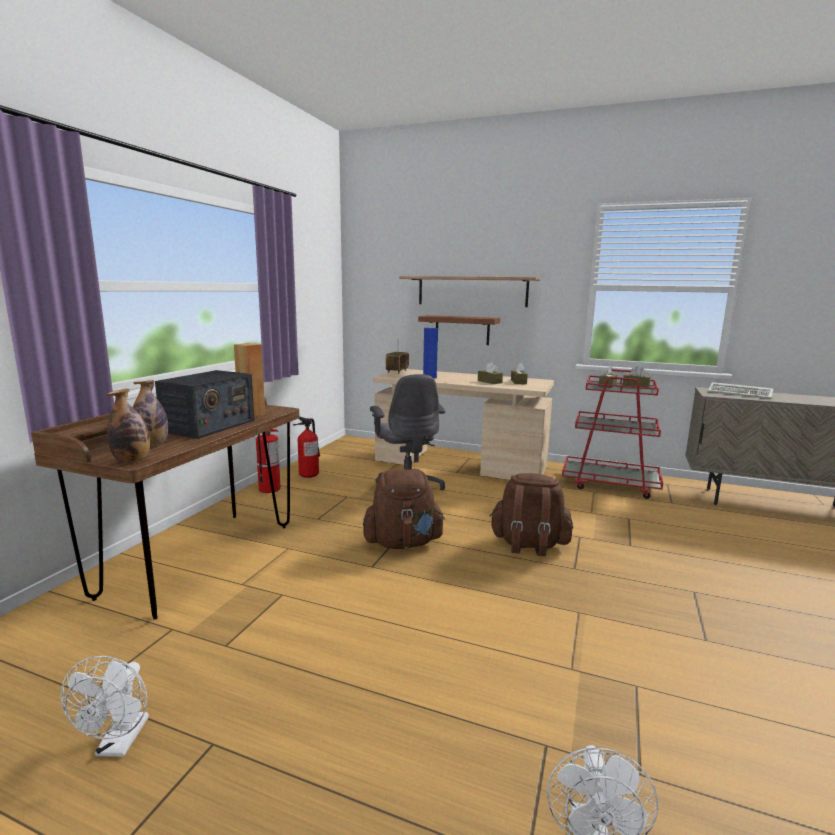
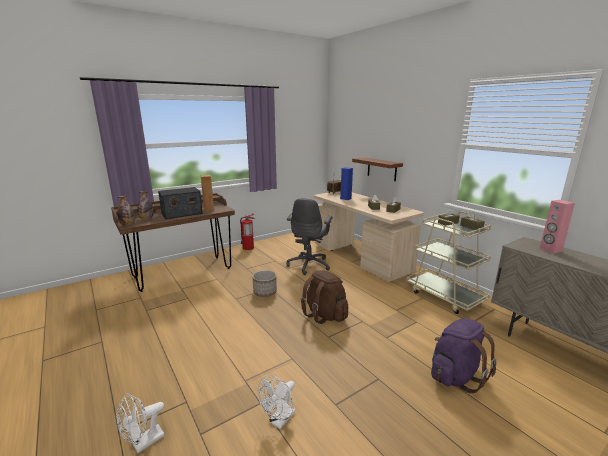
camera: 35 degrees right, 5 degrees up
(119, 744) = (84, 329): white fan -> white fan (279, 420)
(309, 475) = (275, 245): fire extinguisher -> none
(403, 543) = (265, 292): brown backpack -> planter
(472, 291) = (388, 143): shelf -> none
(610, 484) = (444, 296): red cart -> beige cart
(741, 393) = (550, 250): keyboard -> pink speaker
(741, 558) = (455, 376): none -> purple backpack

